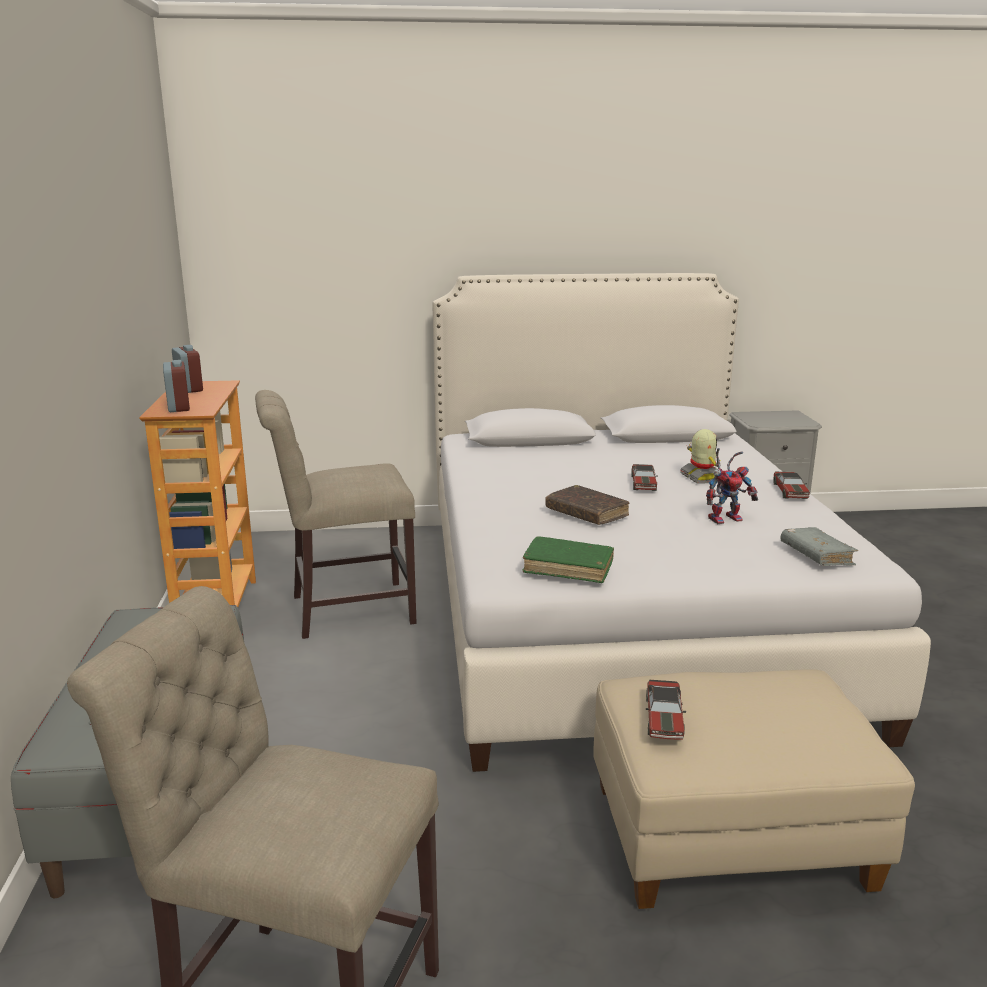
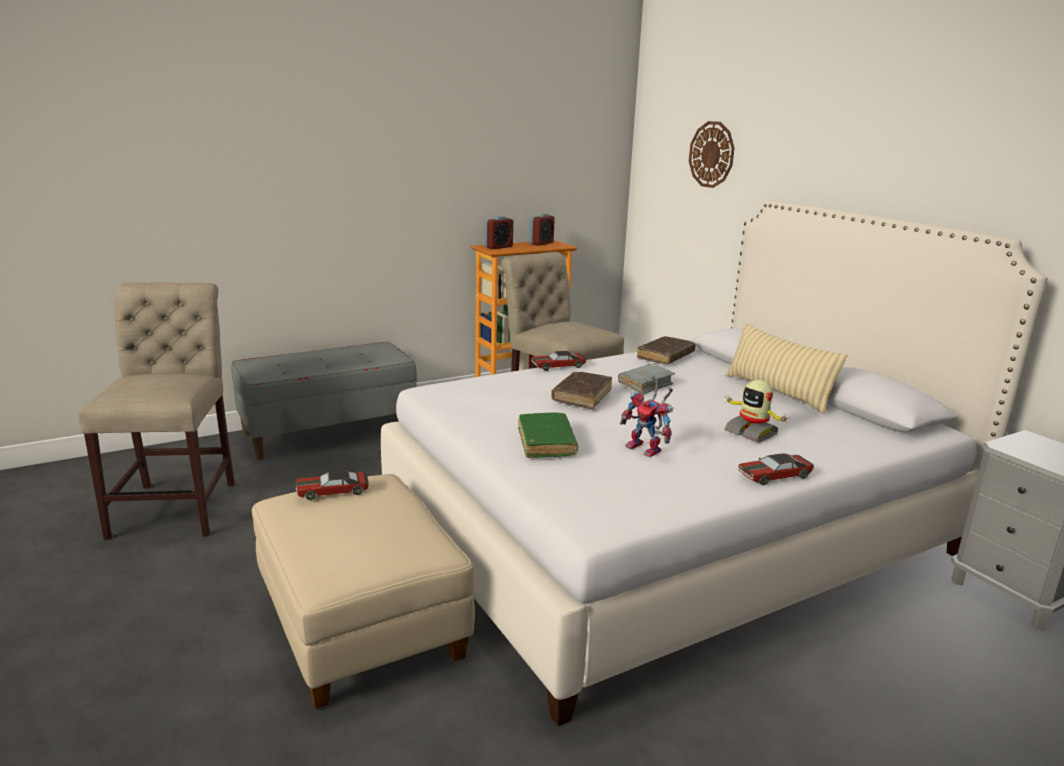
camera: 65 degrees right, 0 degrees up
(341, 235) = (711, 154): none -> wall clock
(486, 461) = (665, 356): none -> brown book
(568, 568) = (463, 402): green book -> green book (546, 443)
(613, 449) = (777, 392): none -> beige pillow
(643, 483) = (691, 410): toy car -> toy car (558, 366)
(702, 477) = (751, 432): toy robot -> toy robot turned 90 degrees clockwise
(816, 556) = (592, 493): grey book -> grey book (645, 385)

